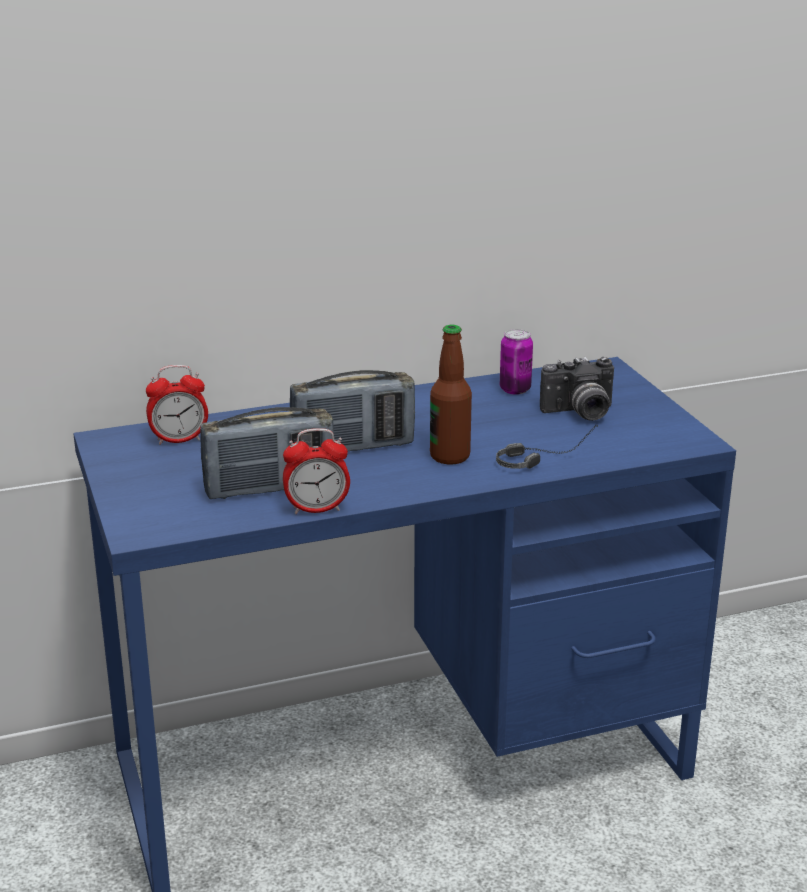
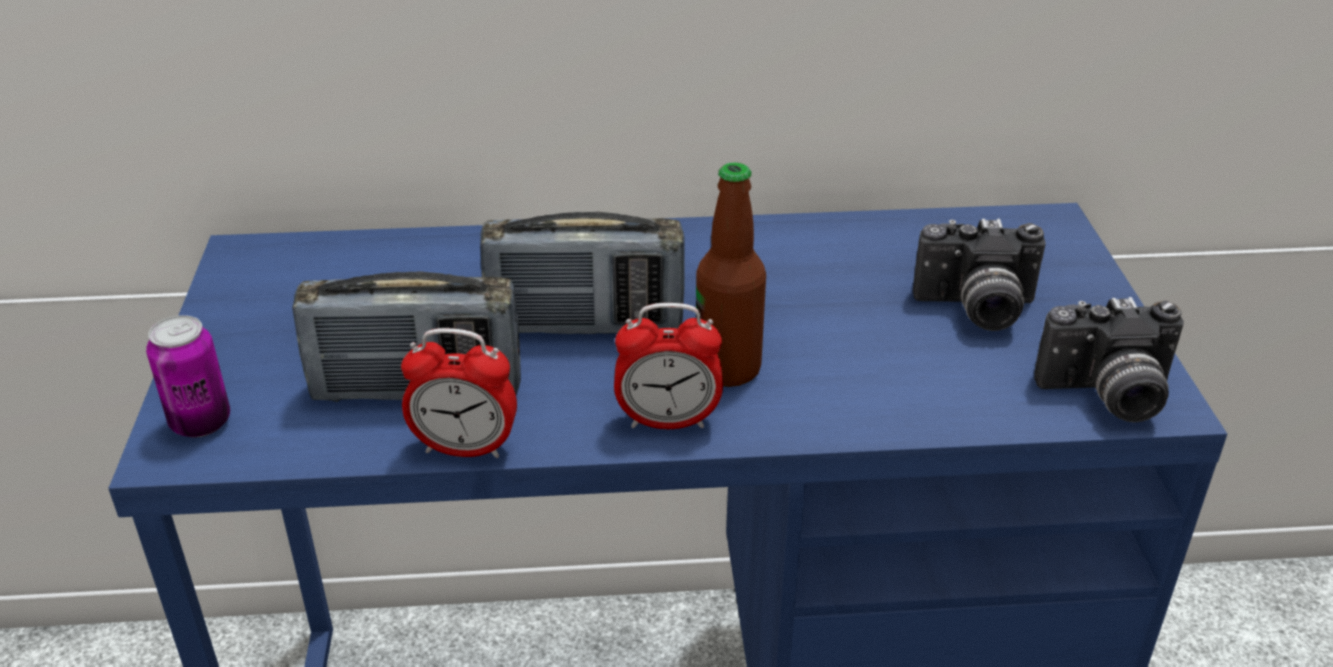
camera: 15 degrees right, 10 degrees up
(179, 440) = (342, 271): alarm clock -> alarm clock (668, 421)
(515, 389) = (888, 246): can -> can (201, 423)
(544, 456) = (883, 393): headphones -> none
(668, 442) = (1107, 397): none -> camera

